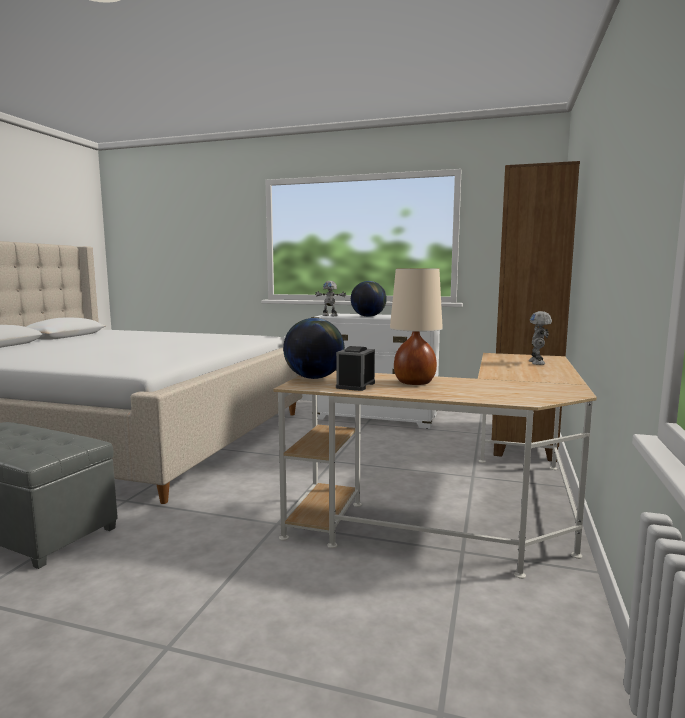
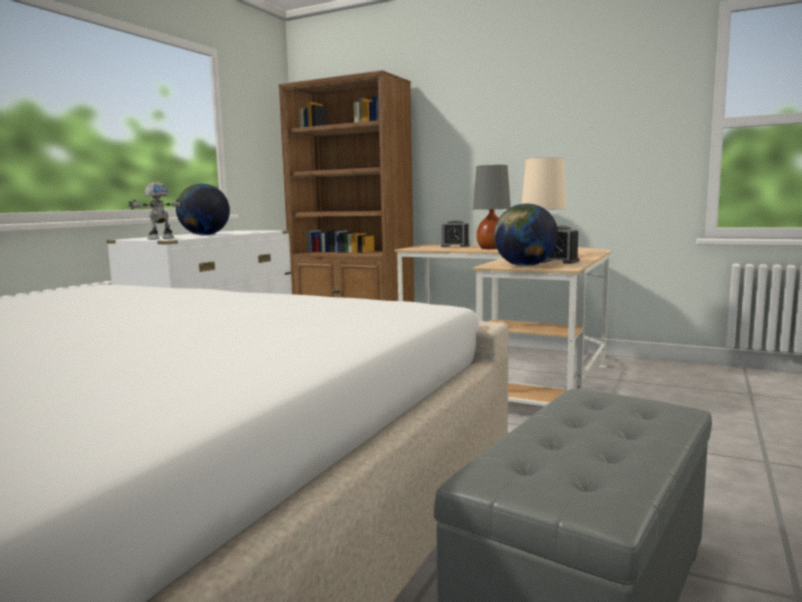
camera: 80 degrees left, 0 degrees up
(513, 371) = (492, 248): none -> grey table lamp
(537, 362) = (455, 246): toy robot -> alarm clock

